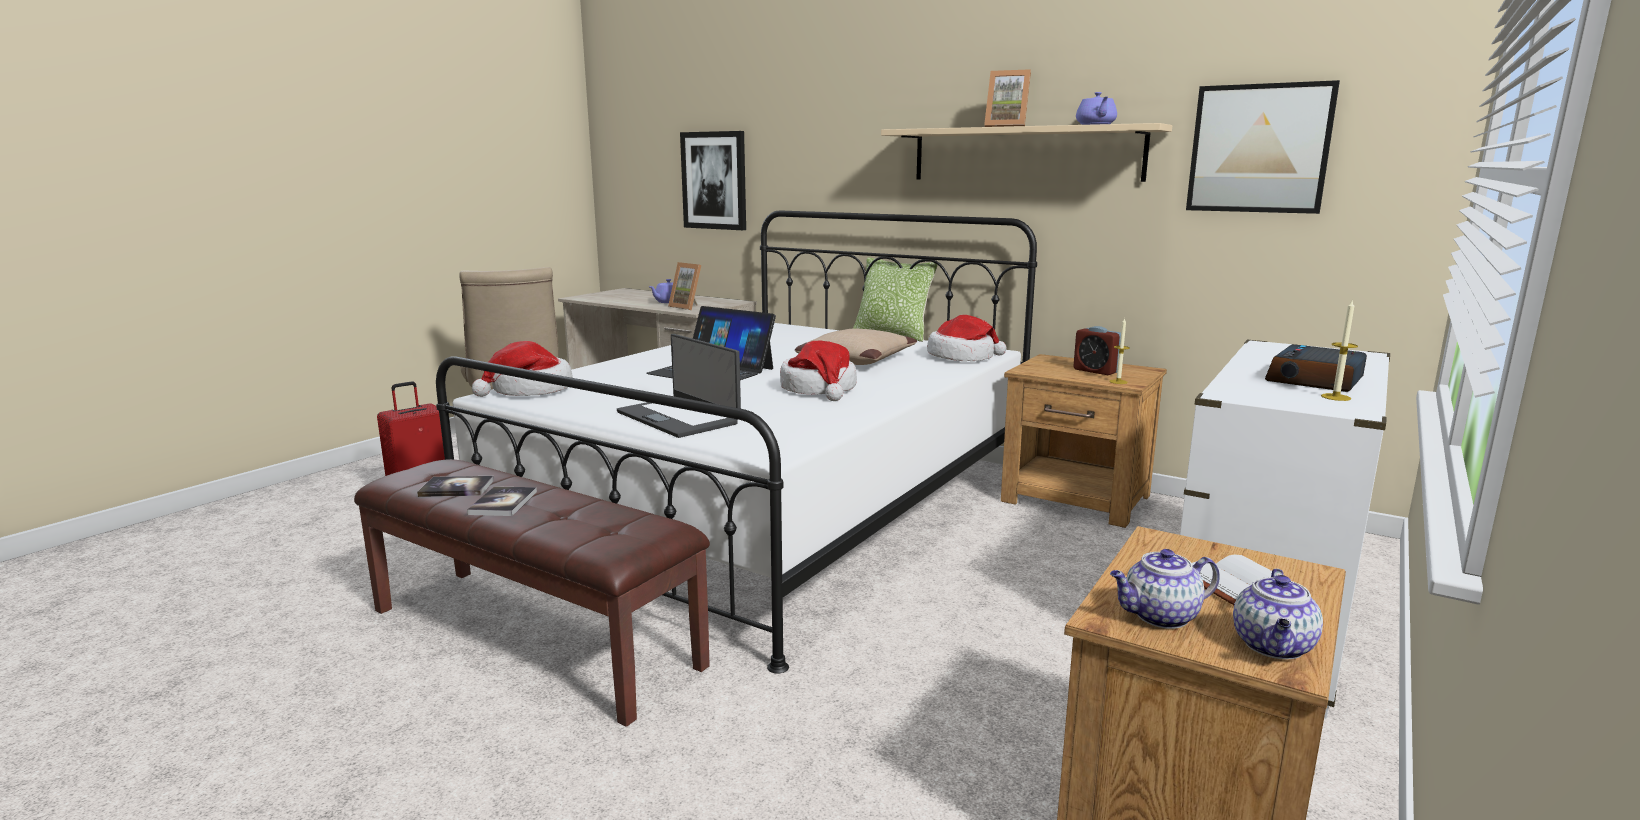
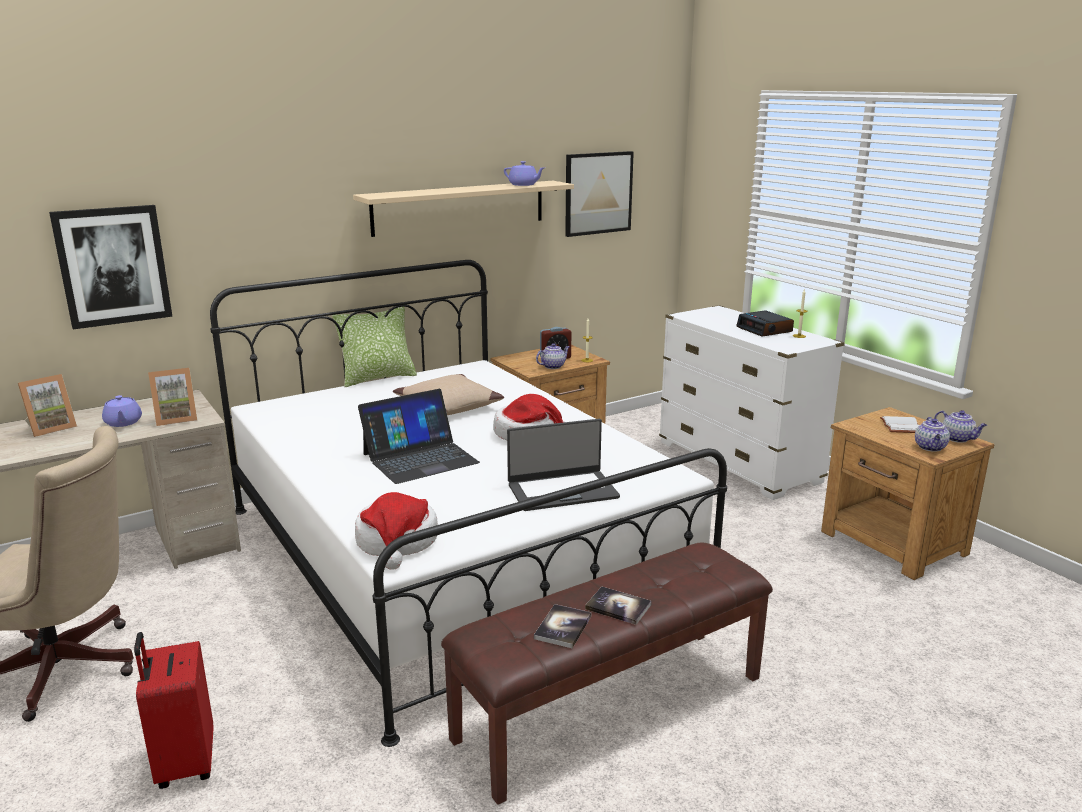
camera: 65 degrees left, 5 degrees up
(962, 357) = (483, 376): hat -> none
(1006, 127) = (459, 189): picture frame -> picture frame (51, 428)
(1062, 374) = (553, 366): none -> teapot

